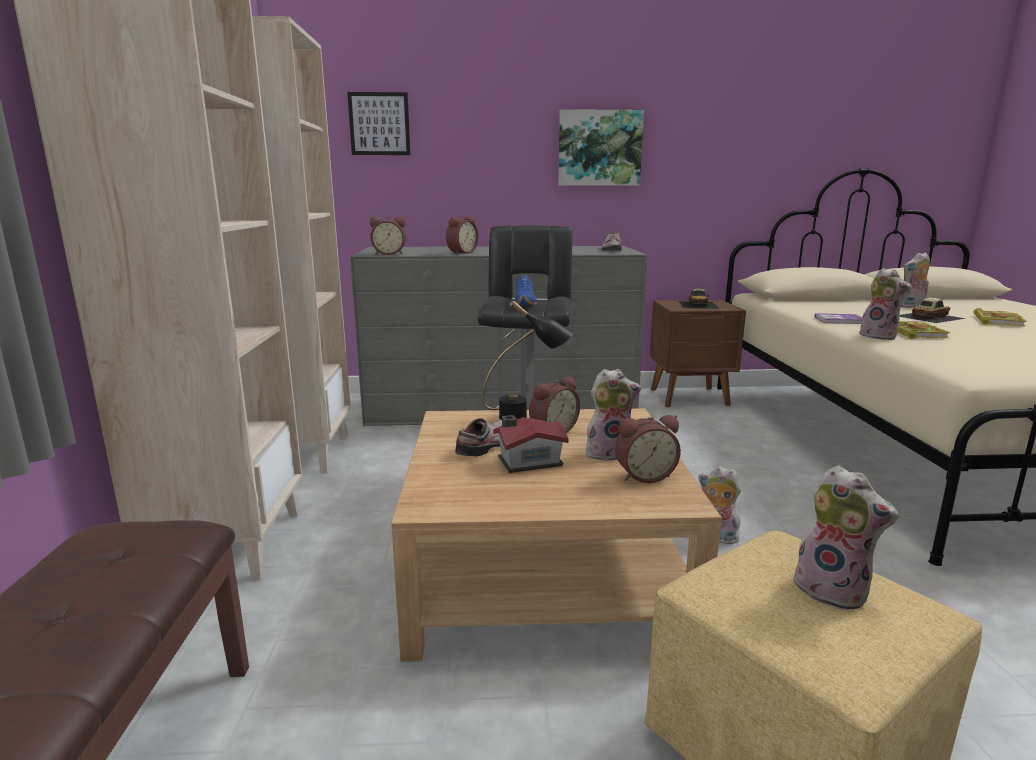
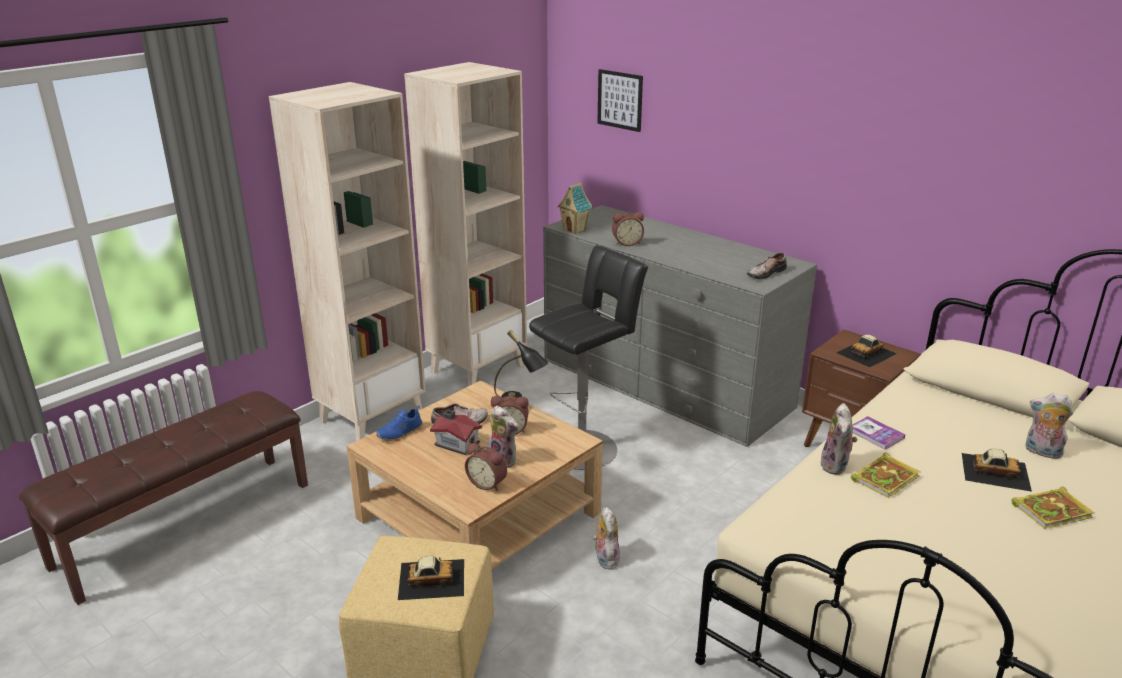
camera: 45 degrees right, 10 degrees up
(389, 254) = (575, 230): alarm clock -> toy house
(525, 303) = (574, 323): blue shoe -> blue shoe (400, 433)
(599, 148) = (805, 157): picture -> none
(833, 590) = (431, 578): plush toy -> toy car

